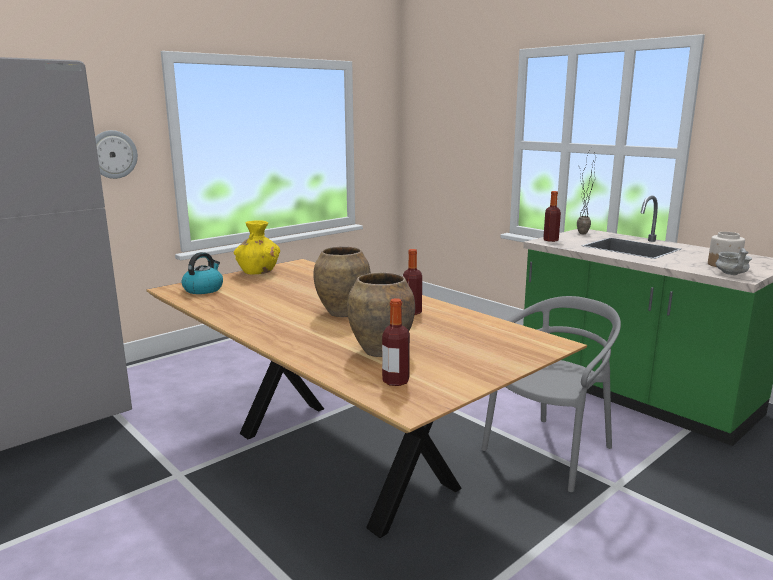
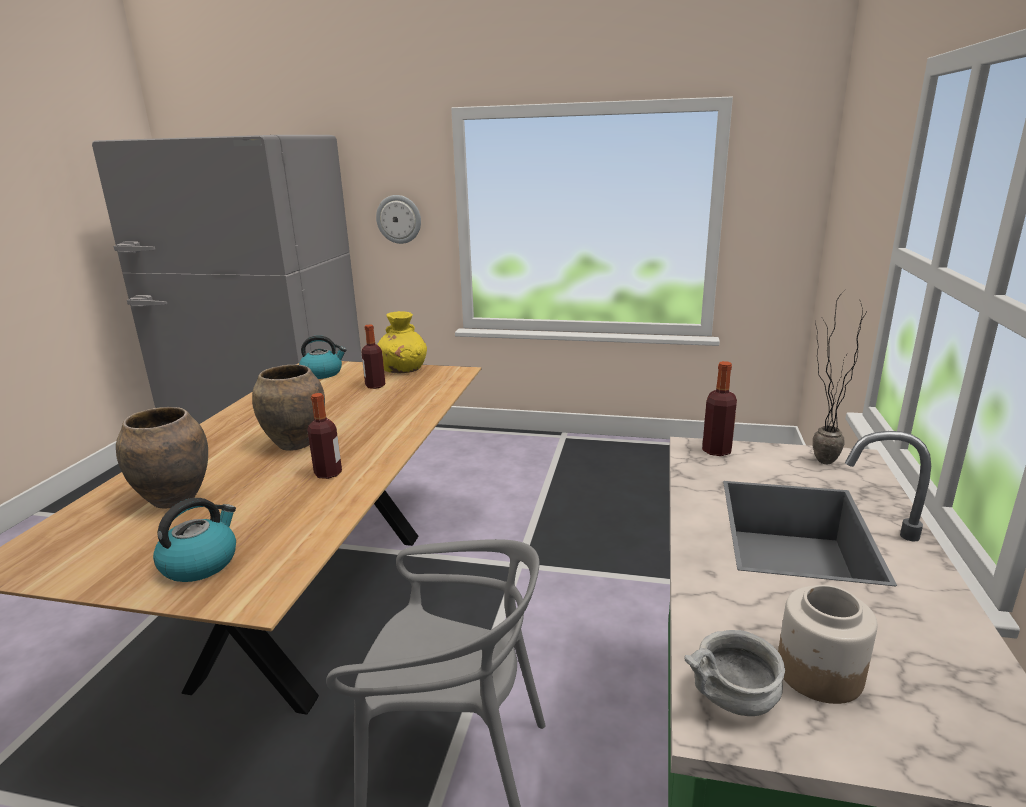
camera: 55 degrees right, 5 degrees up
(395, 381) = (80, 534): bottle -> bottle (375, 386)
(493, 352) = (200, 563): none -> kettle

